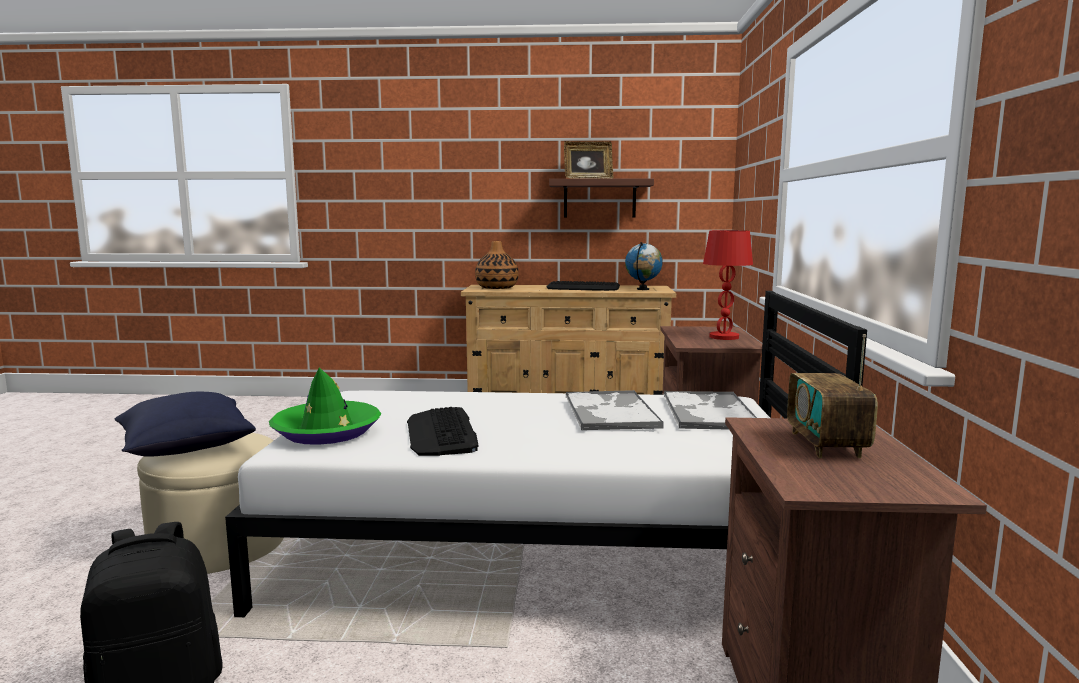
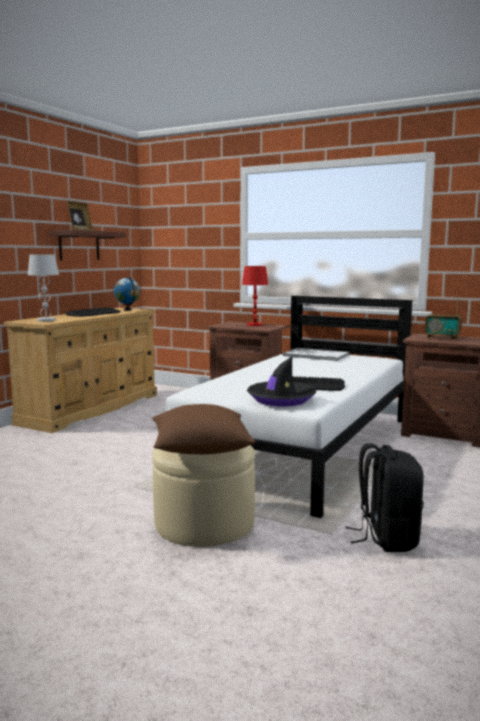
camera: 65 degrees left, 0 degrees up
(186, 447) = (200, 449): blue pillow -> brown pillow
(326, 431) = (281, 400): green hat -> black hat
(496, 288) = (46, 320): vase -> white table lamp
(610, 411) = (302, 363): tray -> none

